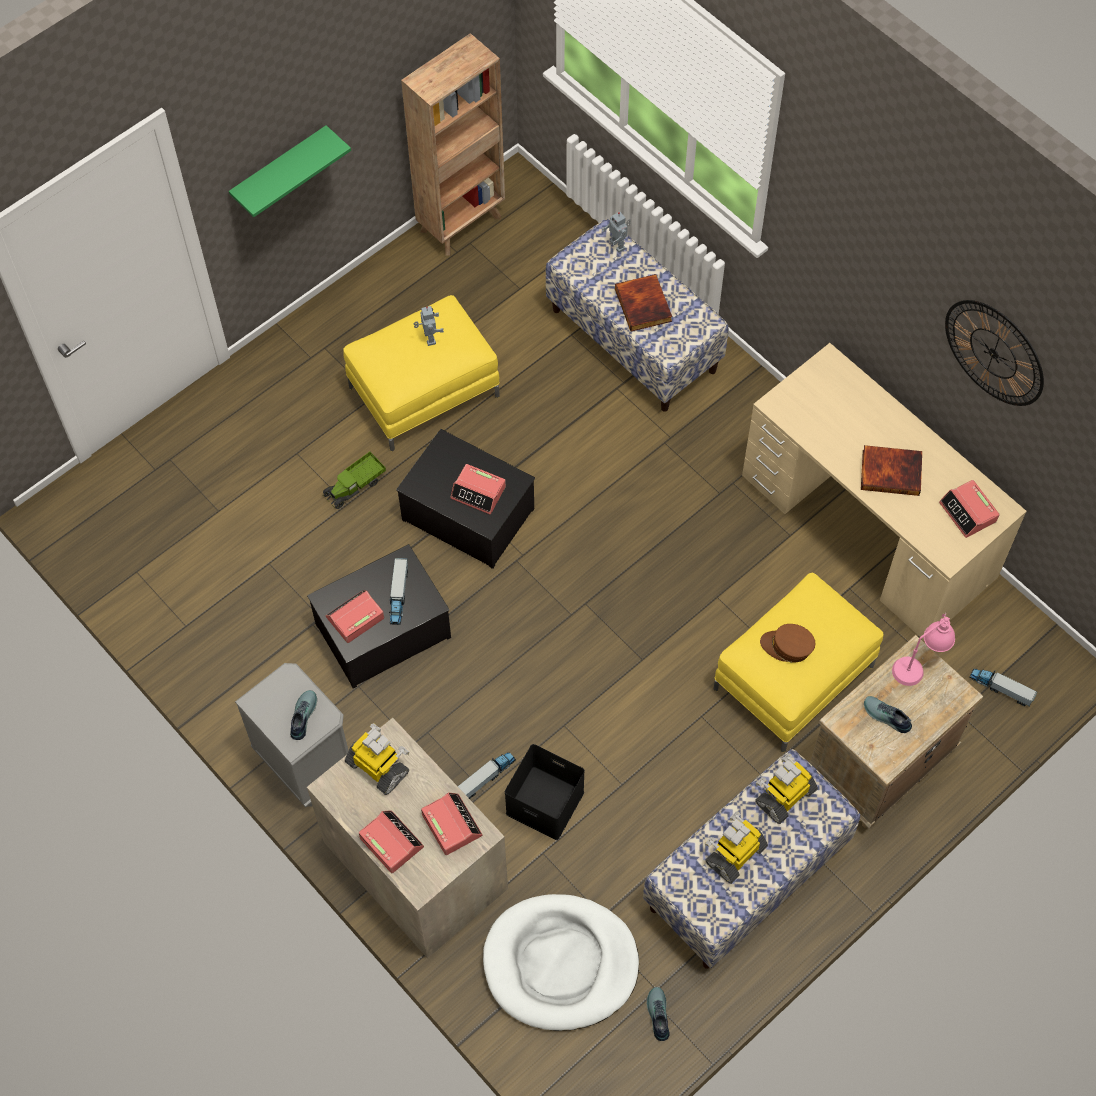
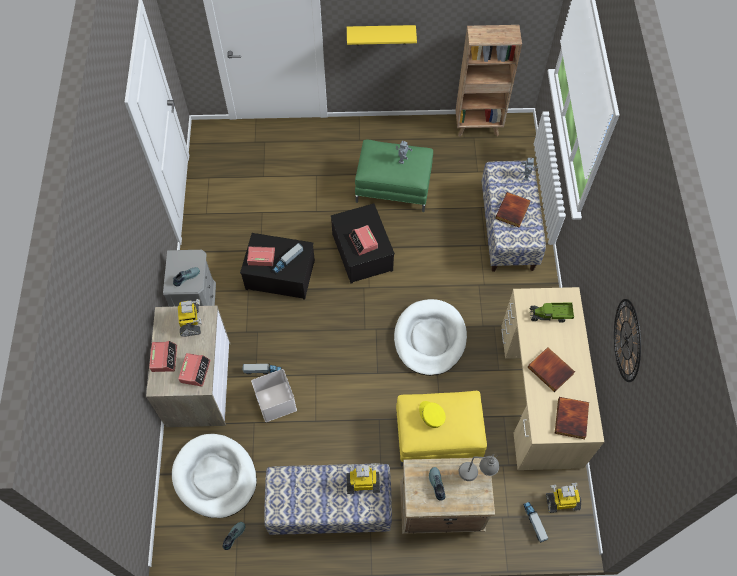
camera: 40 degrees right, 0 degrees up
(280, 172) = (381, 35): green shelf -> yellow shelf
(355, 486) = (327, 206): toy truck -> toy truck (550, 315)
(424, 391) = (393, 187): yellow ottoman -> green ottoman
(543, 803) = (275, 401): black storage box -> white storage box
(667, 562) = (429, 339): none -> white dog bed
(735, 854) = (315, 490): toy robot -> toy robot (562, 501)
(787, 647) = (431, 415): brown cap -> yellow cap
(919, 664) = (477, 473): pink table lamp -> grey table lamp
(968, 512) = (572, 419): alarm clock -> book

